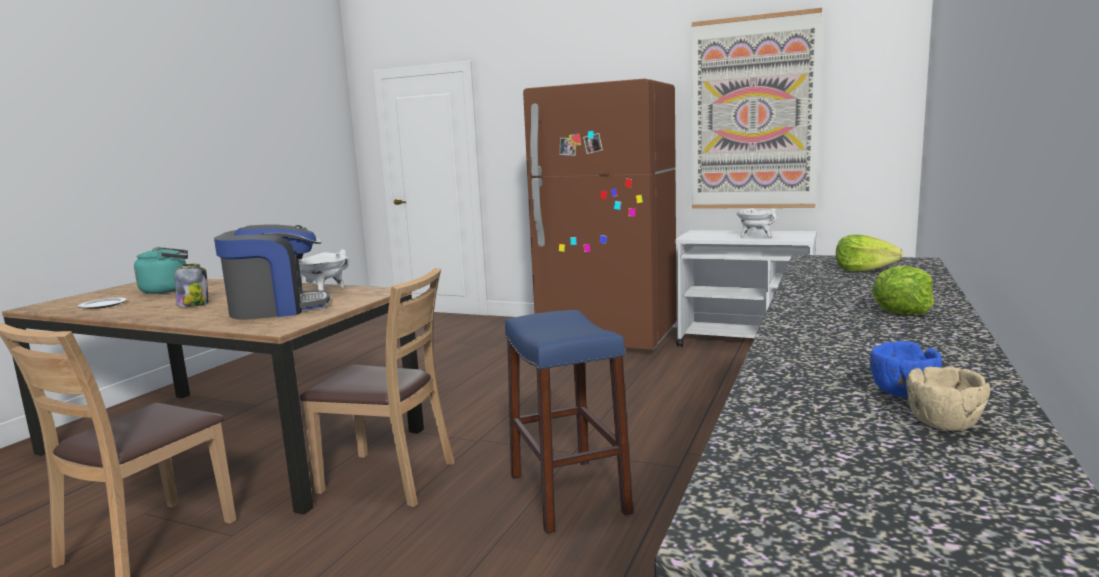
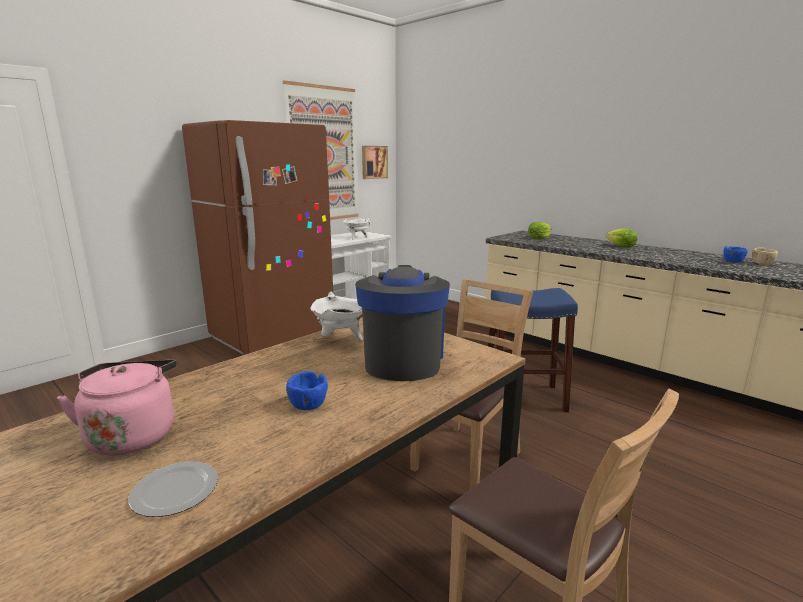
camera: 70 degrees left, 5 degrees up
(168, 290) = (133, 434): turquoise kettle -> pink kettle
(193, 305) = (308, 405): jar -> blue bowl
(862, 120) = (374, 162): none -> picture

